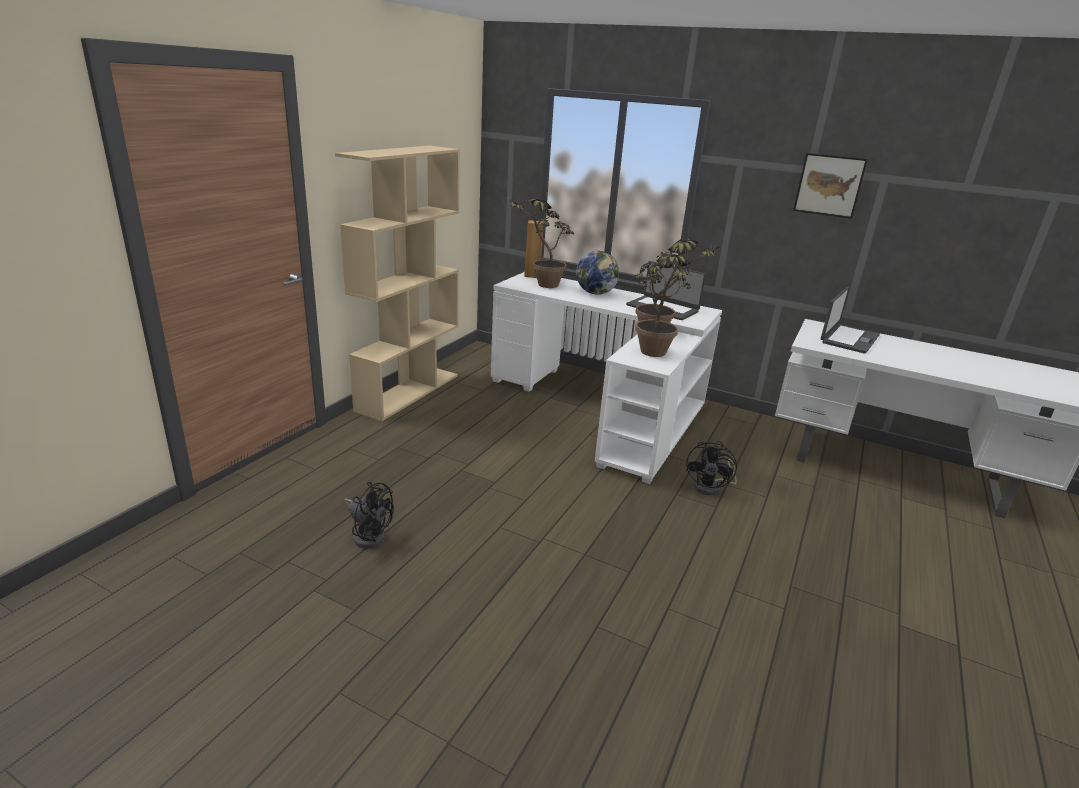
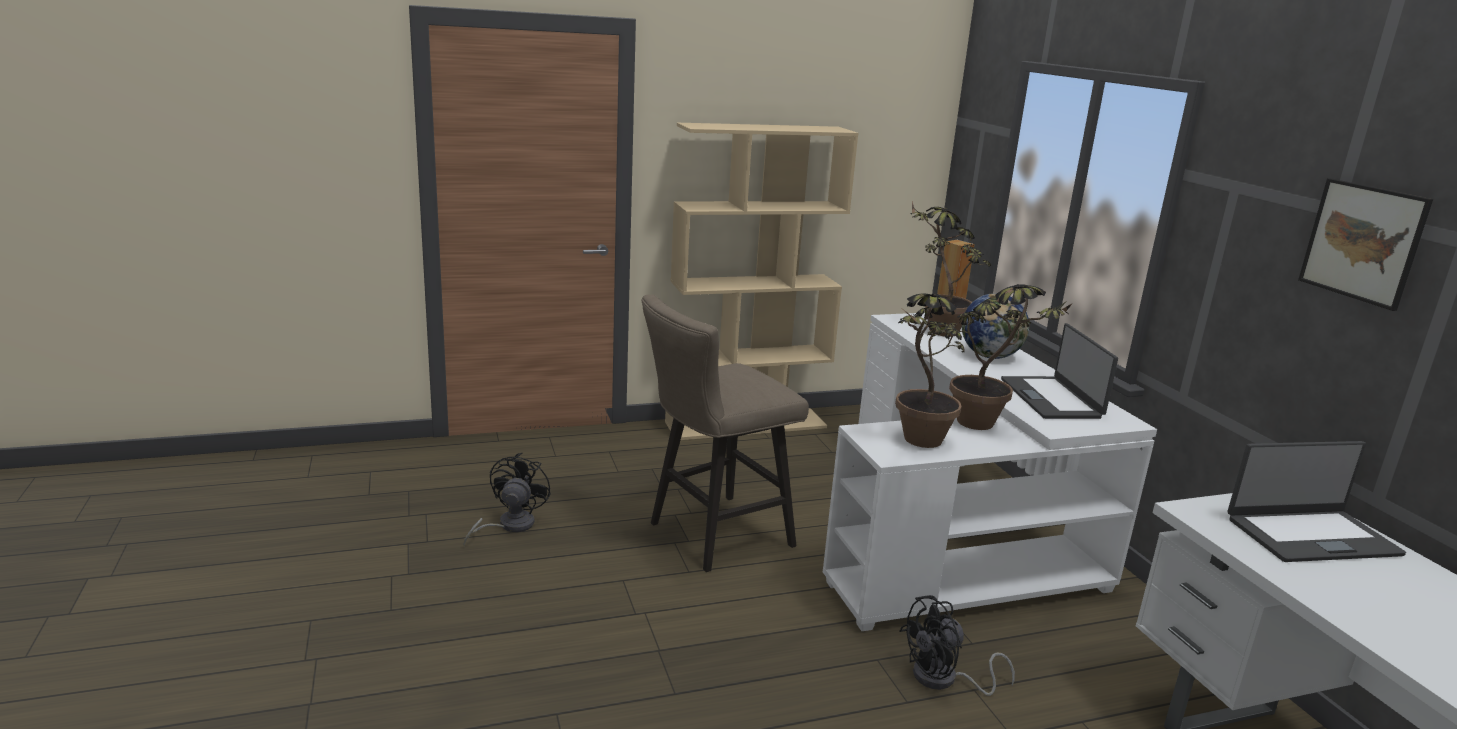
camera: 45 degrees right, 5 degrees down
(368, 534) = (509, 526): black fan -> black fan turned 150 degrees counterclockwise
(503, 472) = (712, 536): none -> beige stool

